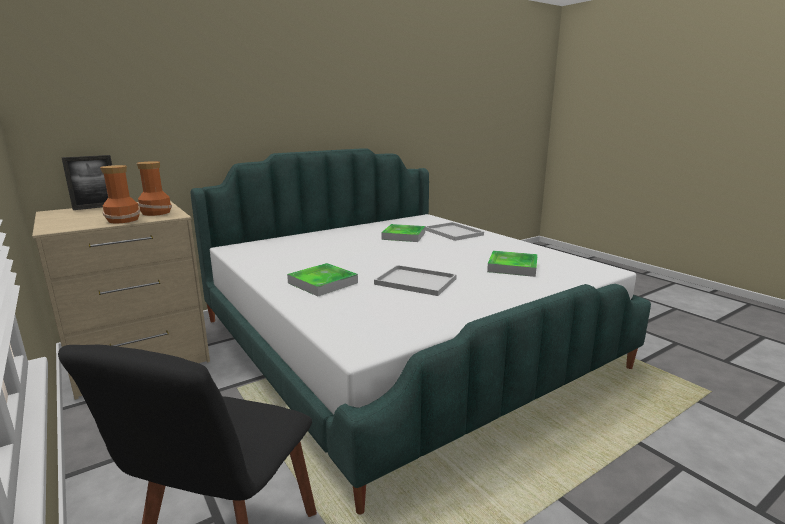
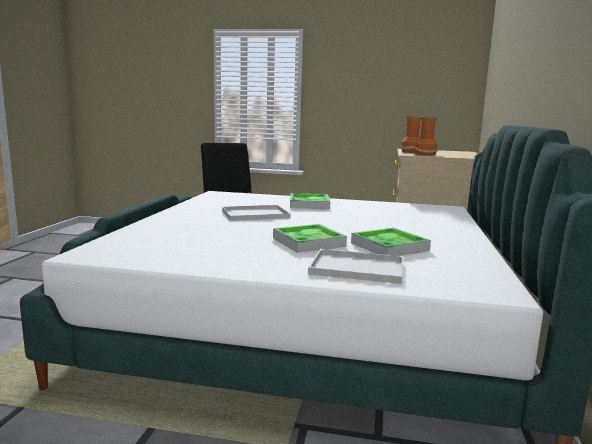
camera: 135 degrees right, 5 degrees down
(96, 207) = (471, 154): picture frame -> none
(512, 267) = (196, 238): tray -> tray (308, 242)

